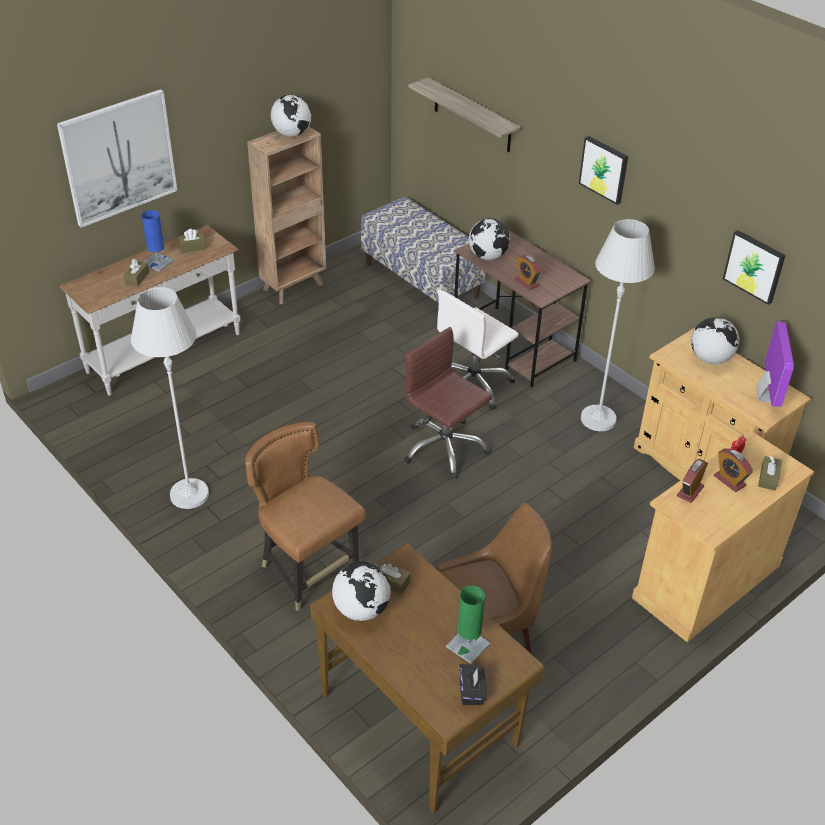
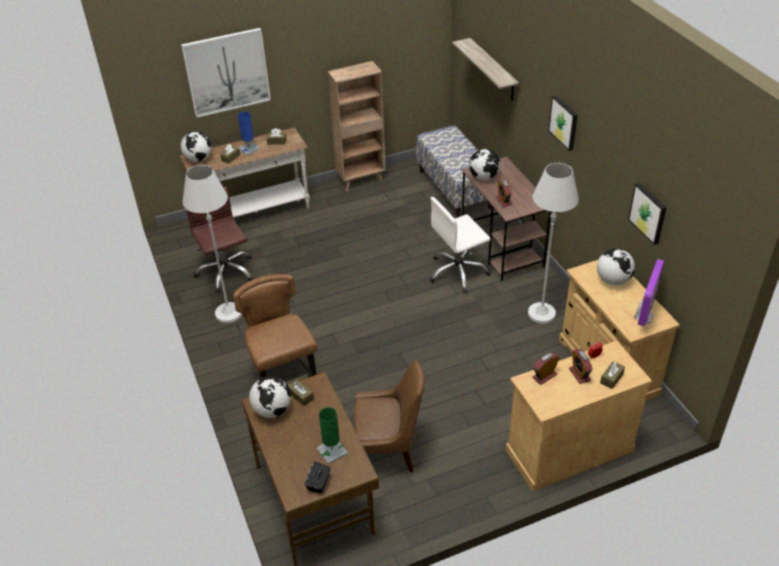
camera: 20 degrees right, 0 degrees up
(292, 134) = (361, 69): globe -> globe (198, 159)
(444, 448) = (416, 314): brown office chair -> brown office chair (225, 272)

